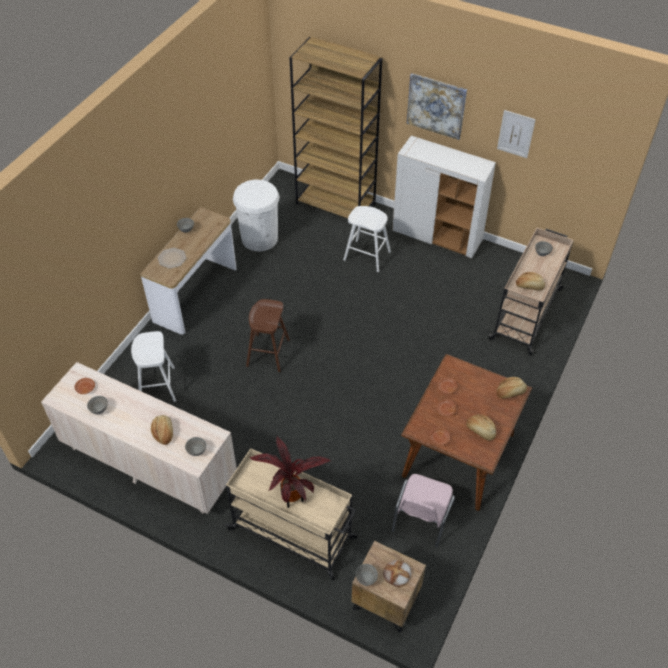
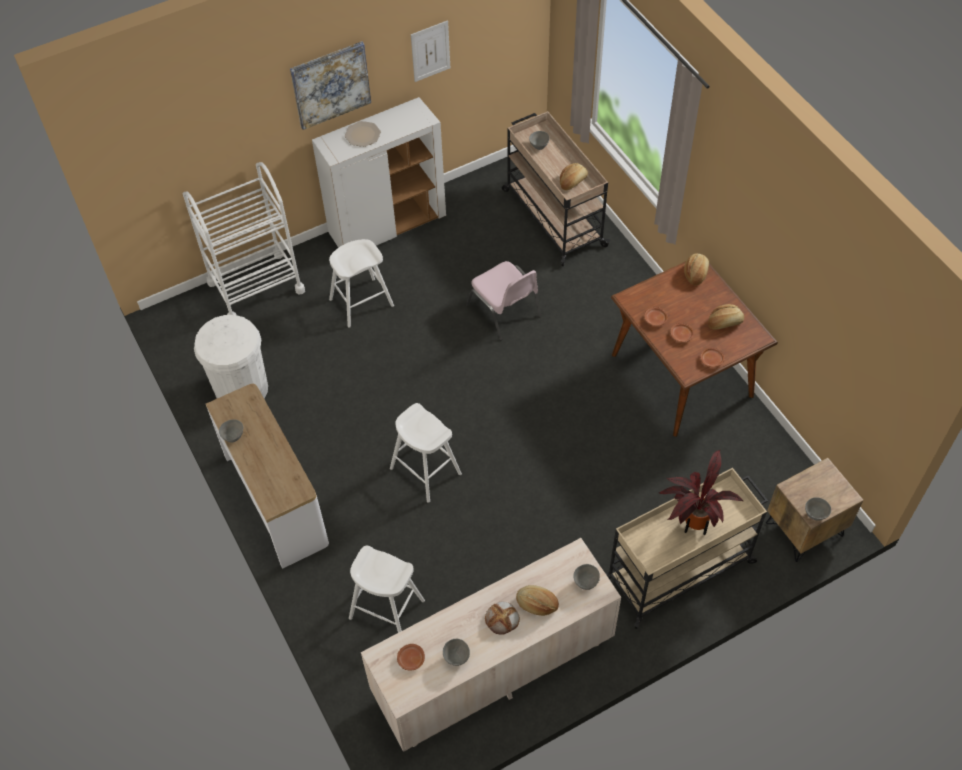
camera: 55 degrees left, 5 degrees up
(172, 258) = (269, 474): plate -> plate (362, 134)
(268, 353) = (425, 471): brown stool -> white stool
(336, 204) = (256, 287): brown bookcase -> white cart
(397, 574) = (824, 486): bread -> bread (502, 619)
(421, 518) = (732, 447): pink chair -> pink chair (504, 311)

